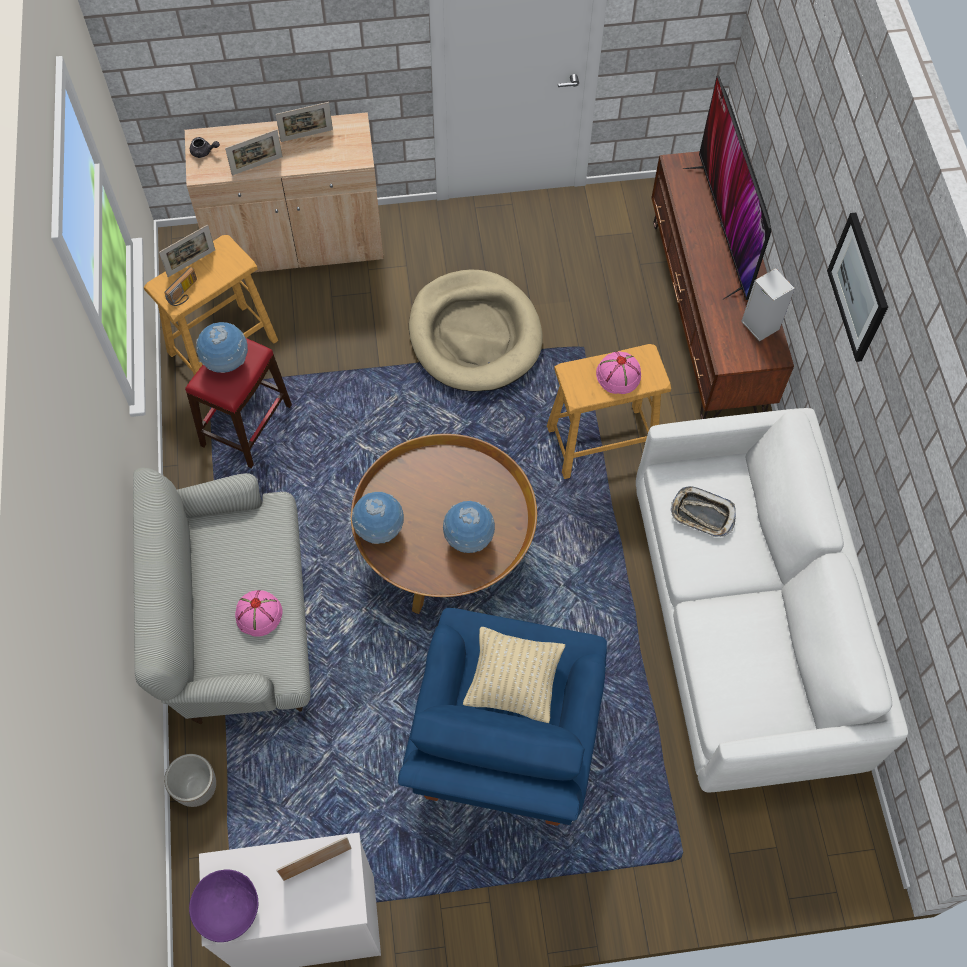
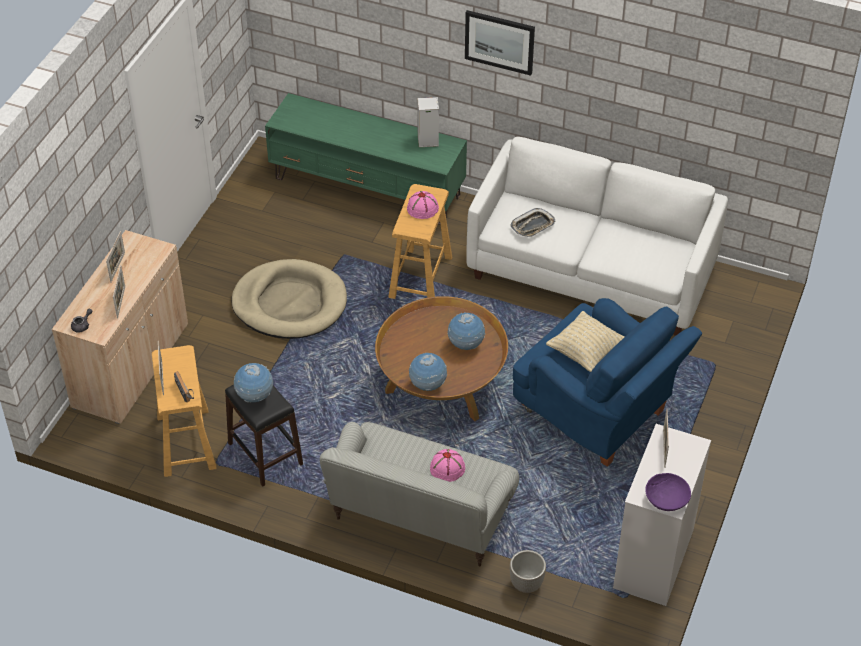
camera: 60 degrees left, 15 degrees down
(246, 425) = (265, 454): red stool -> black stool
(707, 315) = (368, 187): brown tv stand -> green tv stand
(725, 229) = (346, 123): television -> none

